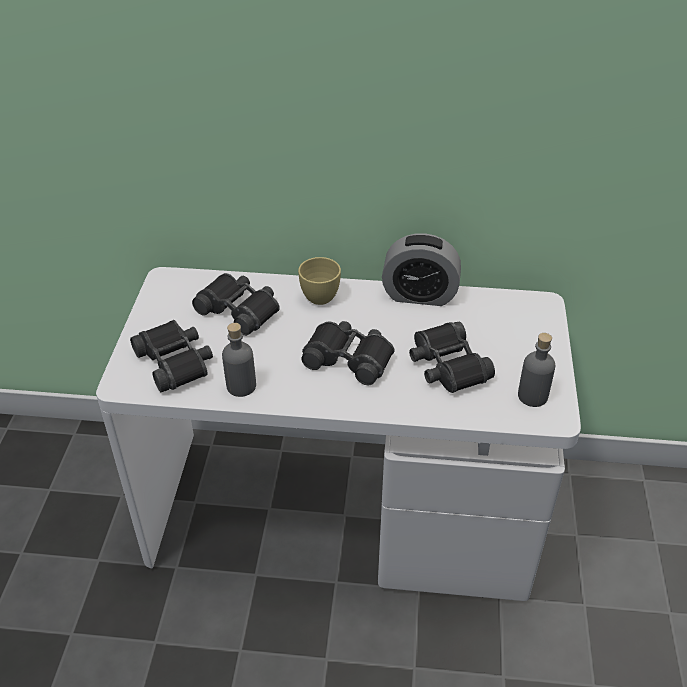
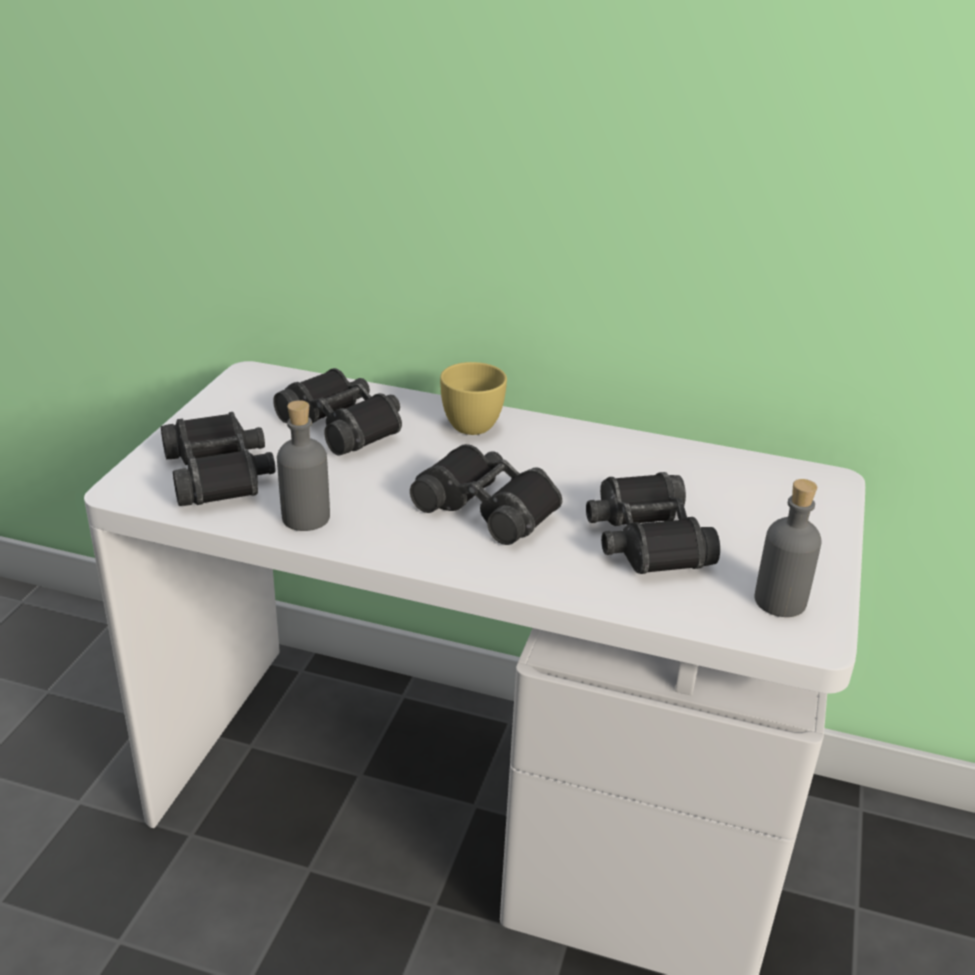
camera: 10 degrees right, 10 degrees down
(419, 295) = (629, 444): alarm clock -> none

